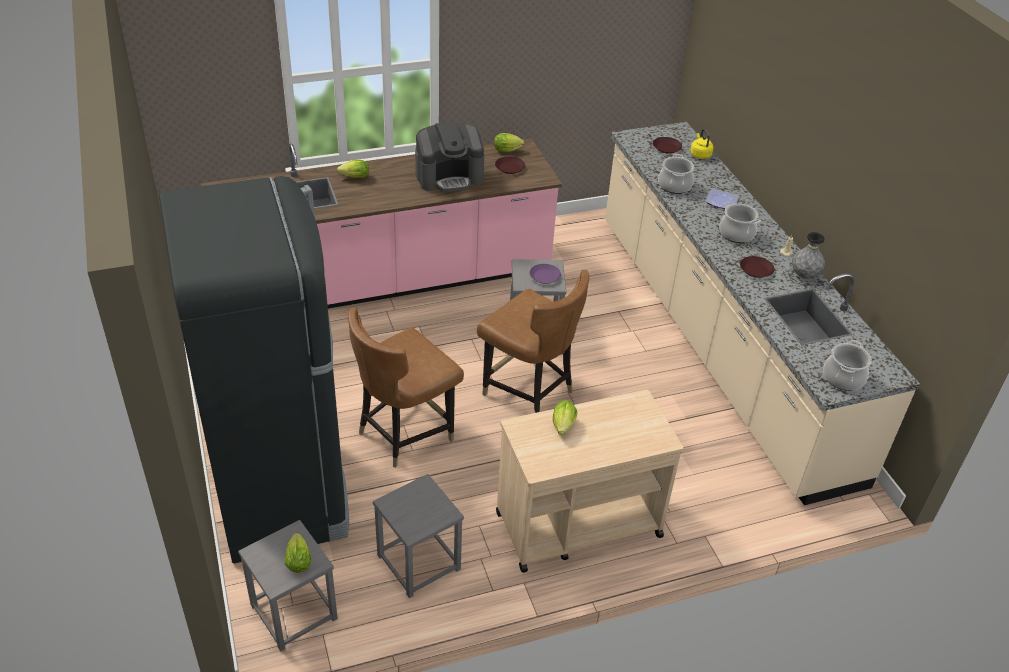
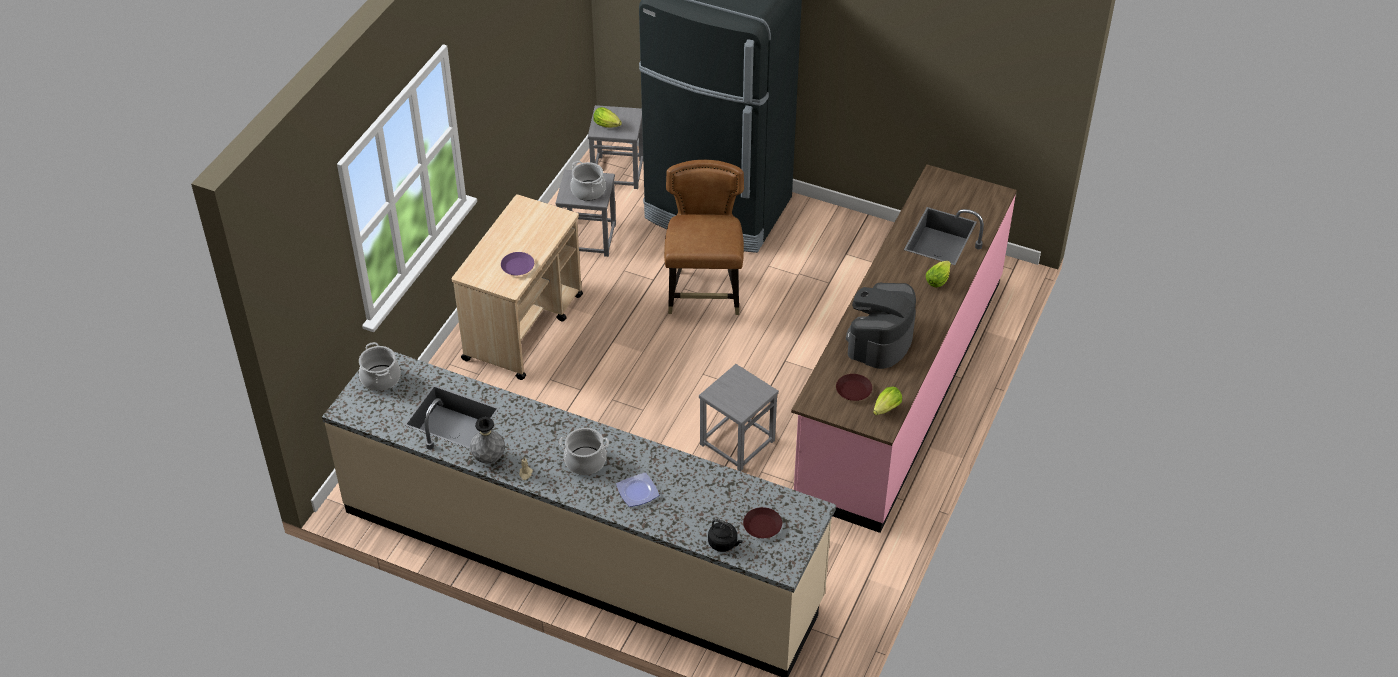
camera: 135 degrees right, 5 degrees up
(529, 391) = (669, 387): brown chair -> none
(544, 276) = (732, 394): purple plate -> purple plate (518, 266)
(563, 427) = (537, 236): lettuce -> none
(674, 185) = (696, 477): cooking pot -> cooking pot (588, 191)
(700, 154) = (724, 543): yellow kettle -> black kettle
(756, 270) = (531, 432): brown plate -> none

